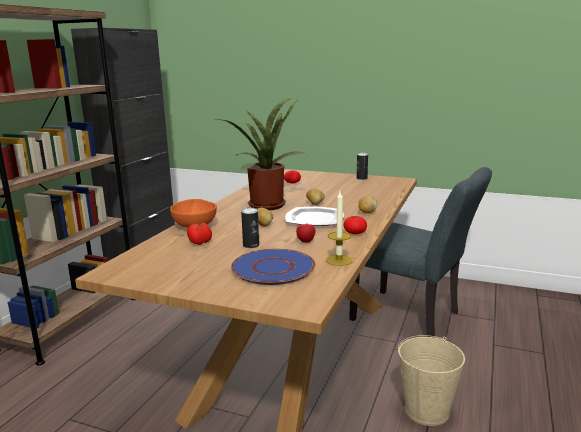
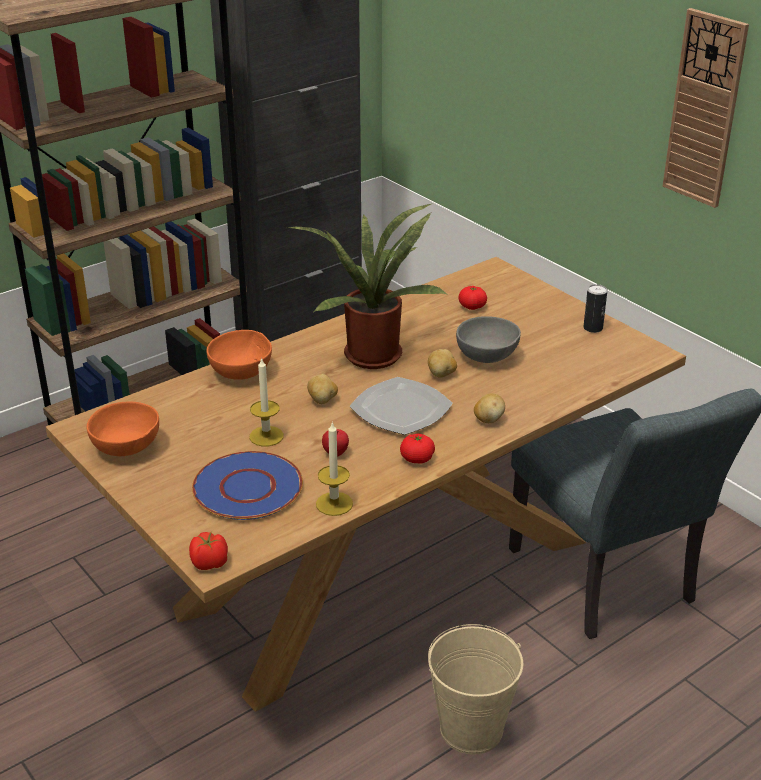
camera: 30 degrees right, 15 degrees up
(159, 273) = (127, 449): none -> orange bowl
(200, 242) = (217, 409): tomato -> tomato (210, 563)
(251, 245) = (266, 436): can -> candle
(329, 195) = (488, 357): none -> grey bowl
(380, 61) = (705, 109): none -> wall clock

